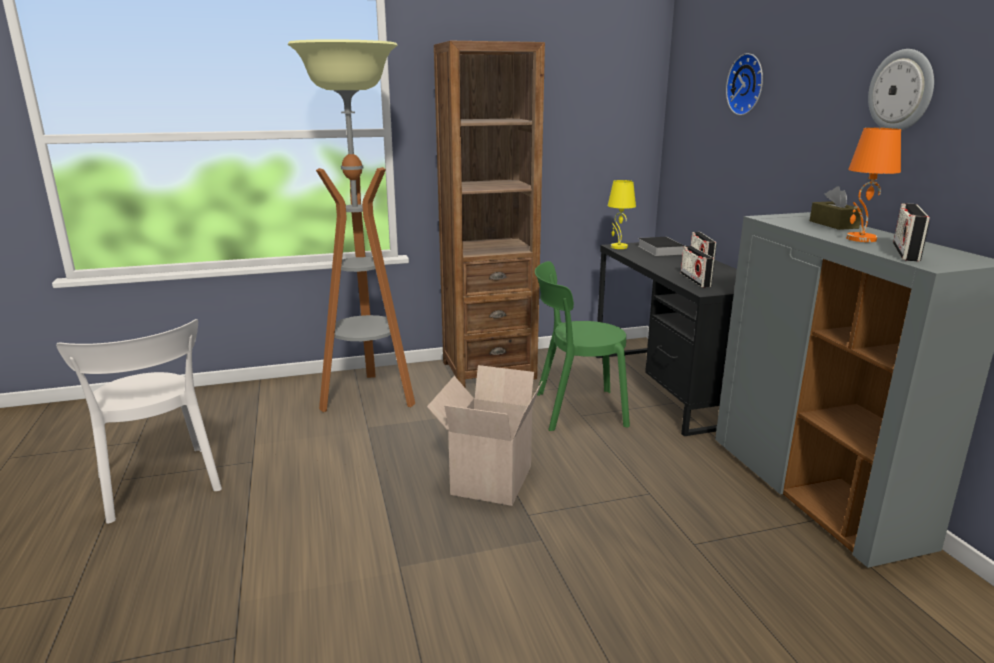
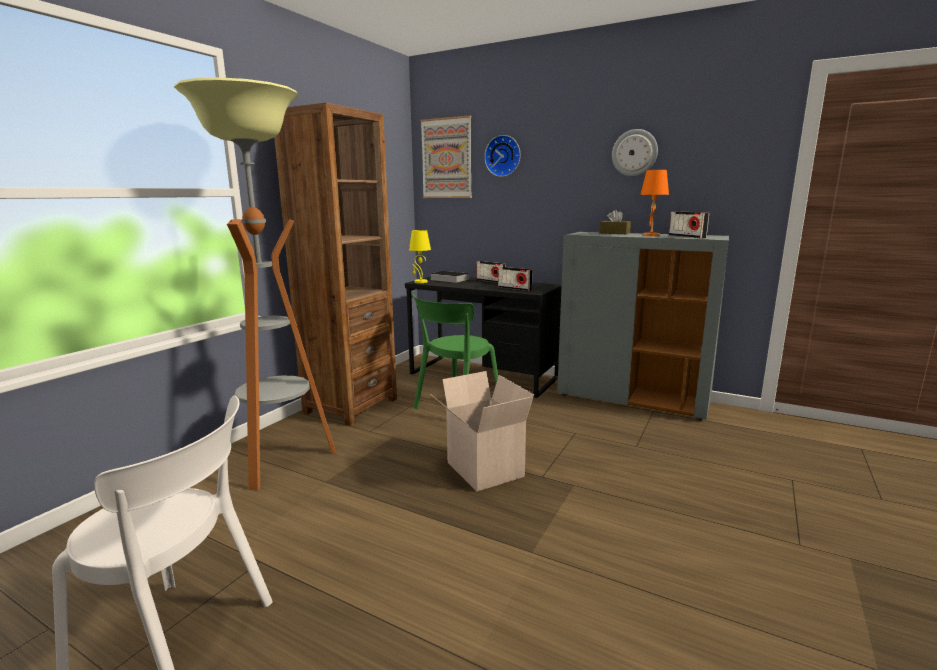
camera: 45 degrees left, 5 degrees down
(695, 84) = (447, 158): none -> picture

